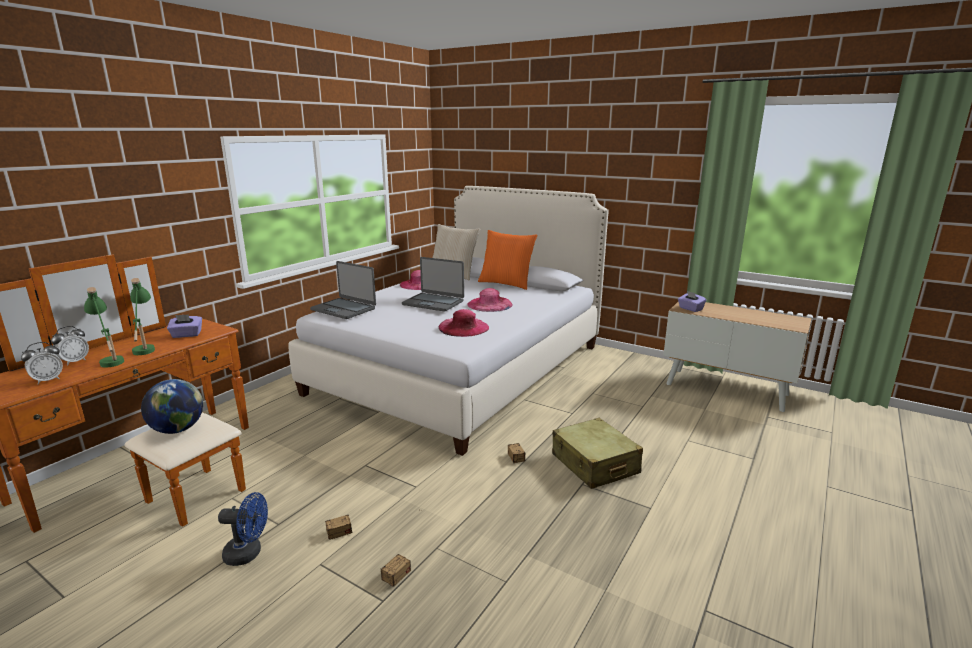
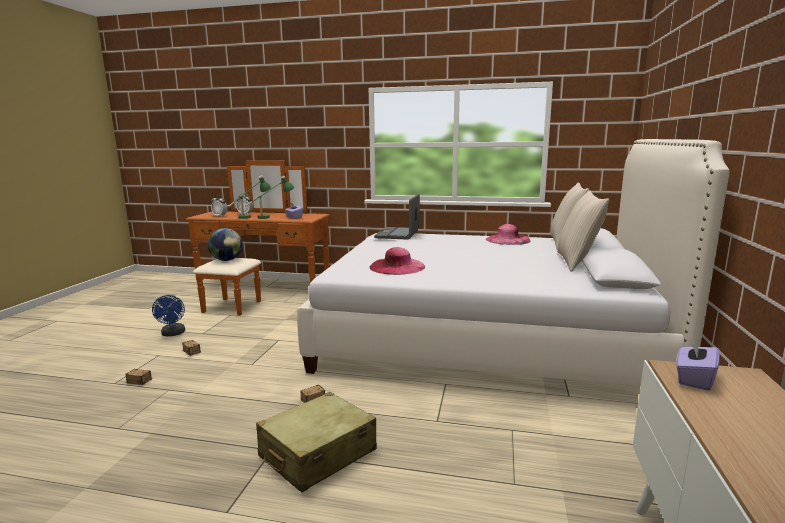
camera: 70 degrees right, 5 degrees down
(433, 303) = (452, 249): laptop -> none
(490, 304) = (483, 265): pink hat -> none
(506, 283) = (577, 262): orange pillow -> beige pillow

